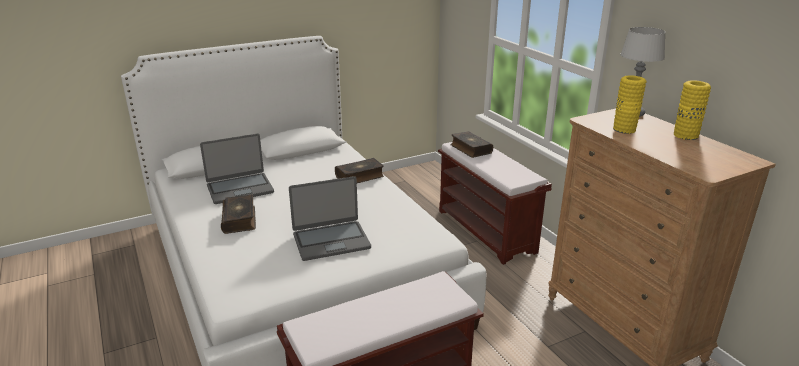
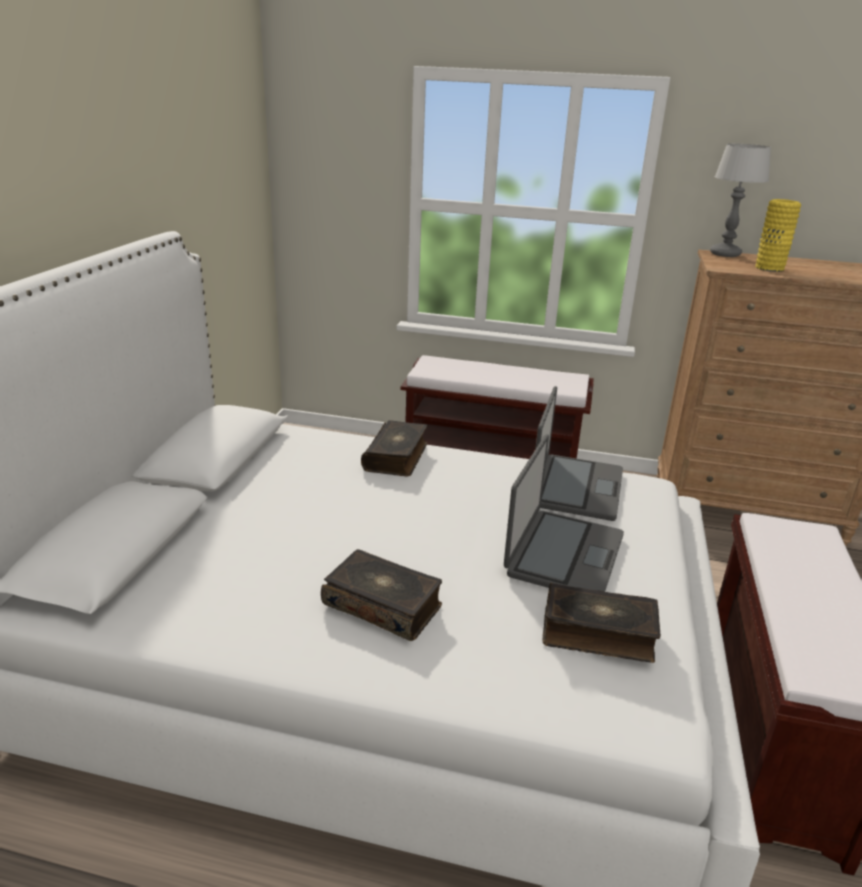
camera: 50 degrees left, 0 degrees up
(240, 189) = (264, 561): laptop -> laptop (576, 488)
(470, 149) = (453, 370): book -> book (598, 633)
(685, 135) = (811, 262): yellow vase -> none

